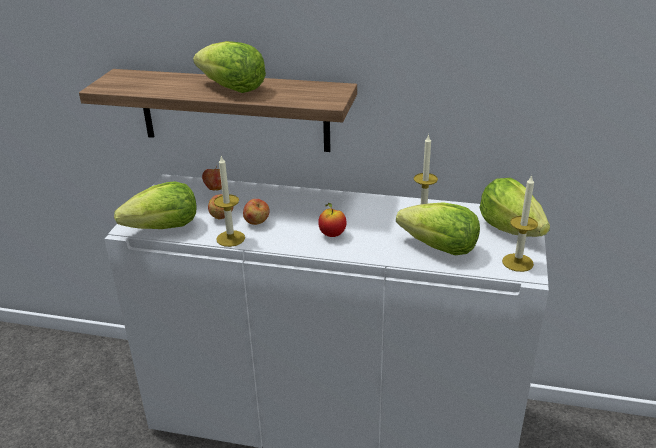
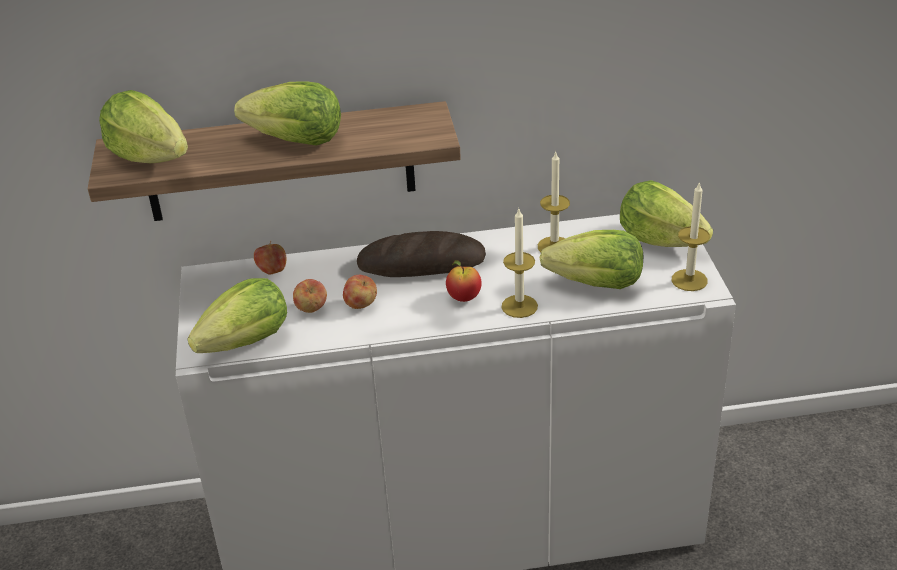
camera: 20 degrees left, 5 degrees up
(132, 82) = (149, 157): none -> lettuce
(230, 238) = (343, 334): candle -> candle (519, 306)
(318, 205) = (421, 263): none -> bread

